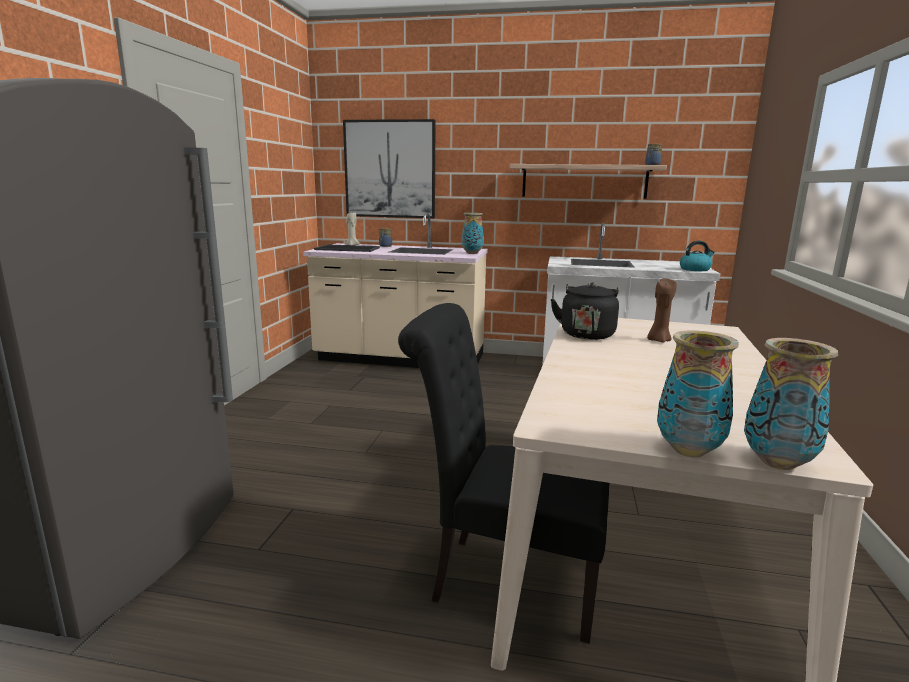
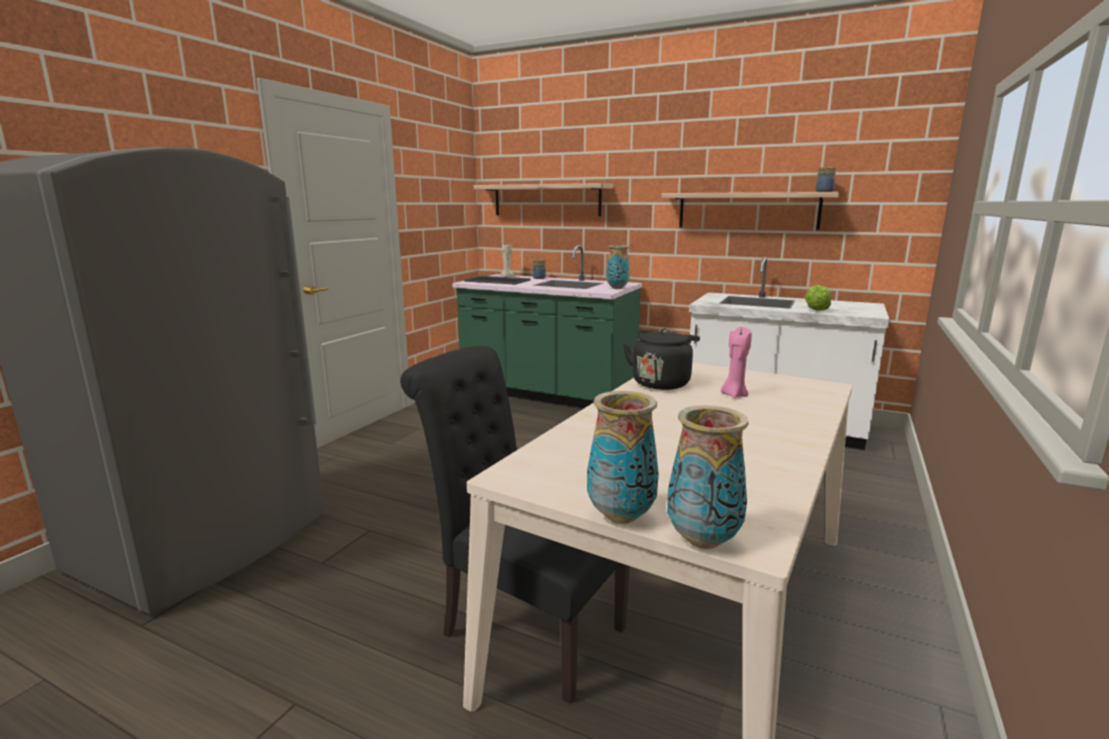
camera: 15 degrees right, 0 degrees up
(390, 169) = (546, 200): picture -> shelf
(400, 358) = (547, 393): beige counter -> green counter
(656, 268) = (815, 310): none -> lettuce
(658, 340) = (734, 395): brown candle -> pink candle
(695, 269) = (863, 313): kettle -> none

